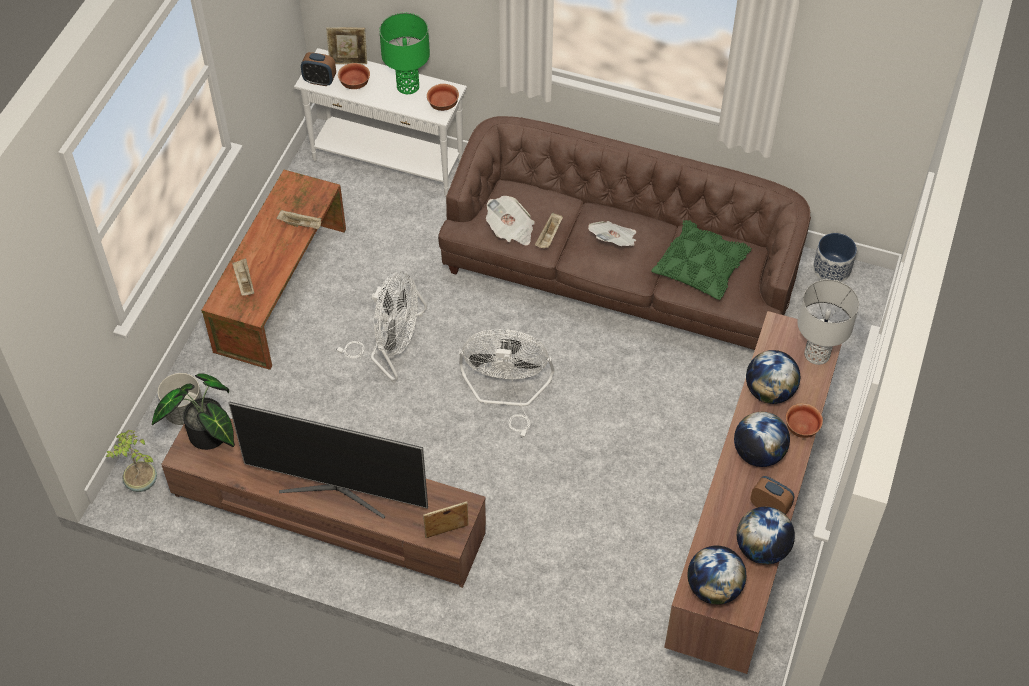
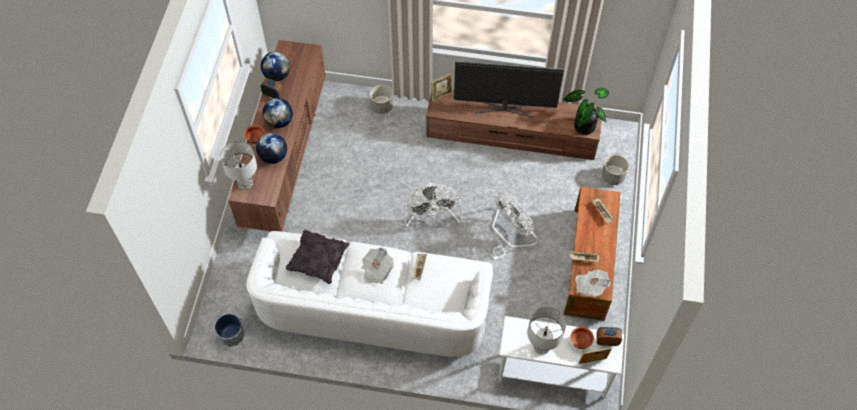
camera: 170 degrees right, 5 degrees up
(141, 483) = (617, 135): potted plant -> none
(389, 346) = (508, 234): white fan -> white fan turned 135 degrees clockwise
(408, 86) = (541, 346): green table lamp -> white table lamp
(443, 106) = (511, 332): bowl -> none
(510, 230) = (445, 269): newspaper -> newspaper (590, 286)
(557, 608) = (382, 106): none -> grey planter
(620, 276) = (373, 307): brown sofa -> white sofa
(700, 267) = (318, 260): green pillow -> black pillow
(713, 588) = (301, 55): globe -> none

